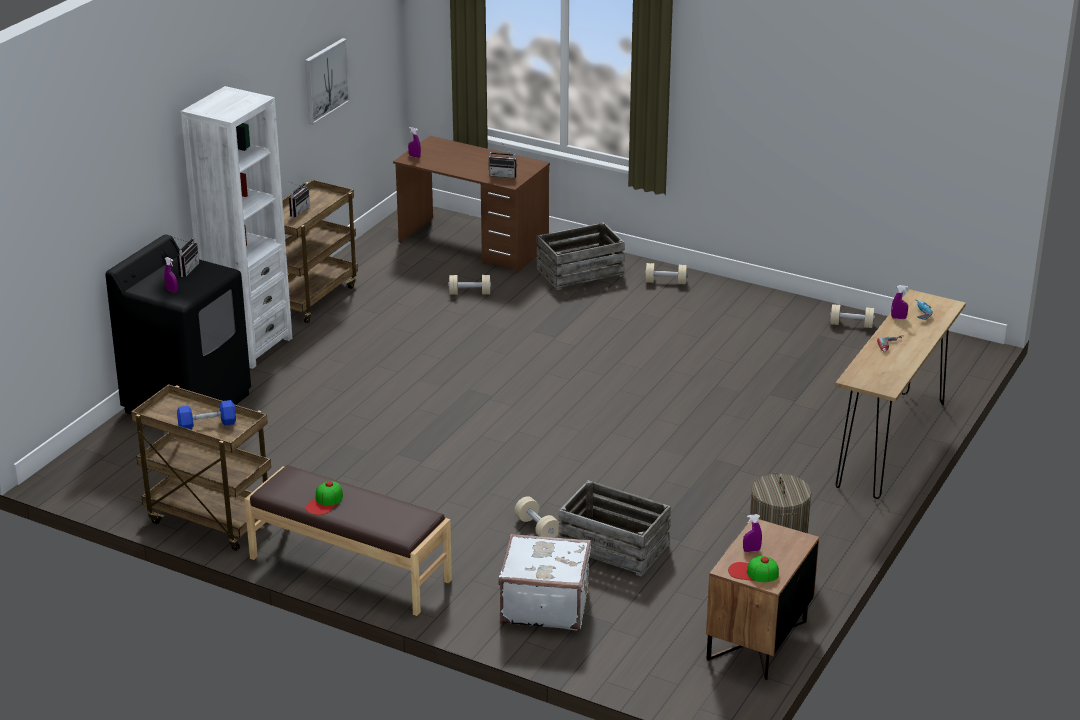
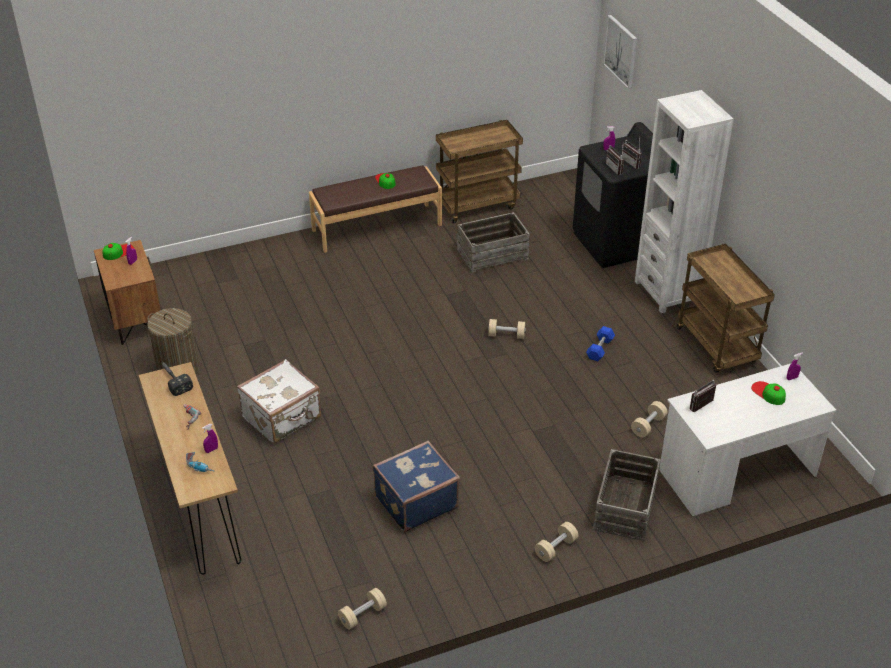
camera: 130 degrees right, 10 degrees up
(207, 424) = (471, 141): blue dumbbell -> blue dumbbell (600, 349)
(297, 211) = (730, 274): radio -> radio (616, 168)
(325, 80) = (820, 248): picture -> picture (621, 51)
(448, 159) = (768, 393): none -> cap
(473, 245) = (736, 473): brown desk -> white desk
(537, 528) = (327, 301): beige dumbbell -> beige dumbbell (506, 335)
(544, 605) = (263, 270): white suitcase -> white suitcase (283, 418)
(613, 547) = (273, 317): crate -> crate (492, 253)
(718, 352) = (415, 501): none -> blue suitcase
(869, 377) = (173, 379): none -> hammer

